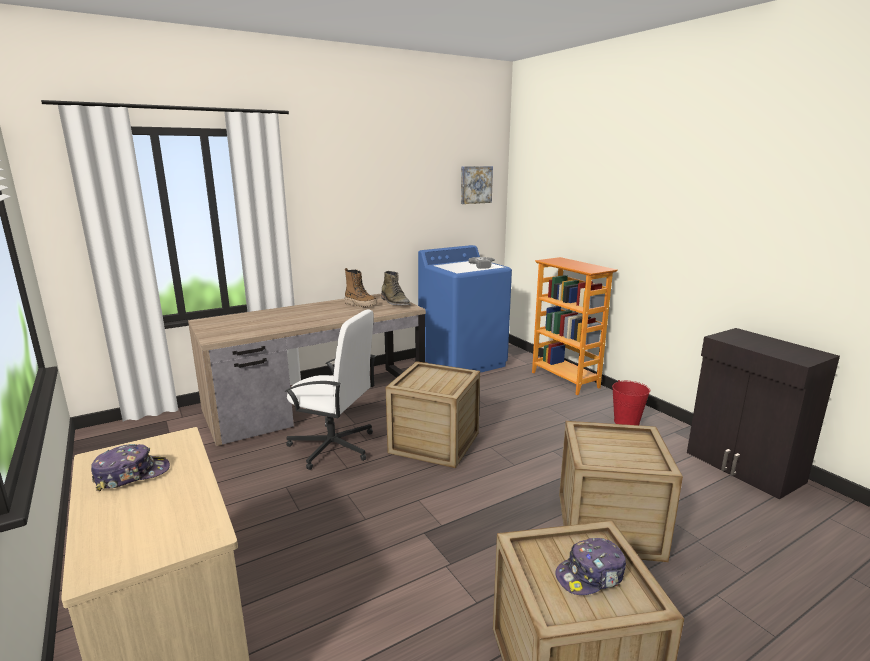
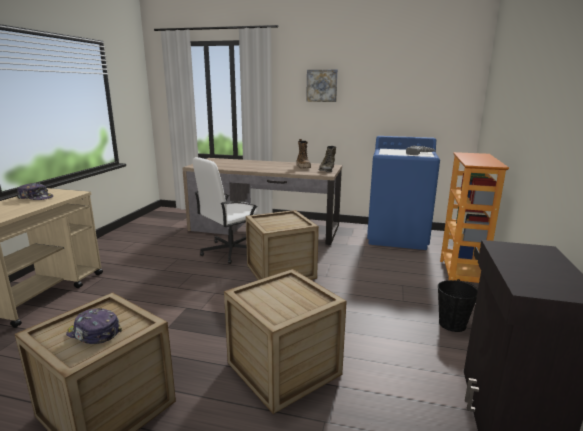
camera: 45 degrees right, 0 degrees up
(333, 447) = (230, 251): white office chair -> white office chair turned 75 degrees clockwise
(475, 184) = (445, 82): picture -> picture (322, 85)
(626, 422) = (452, 324): red bucket -> black bucket

